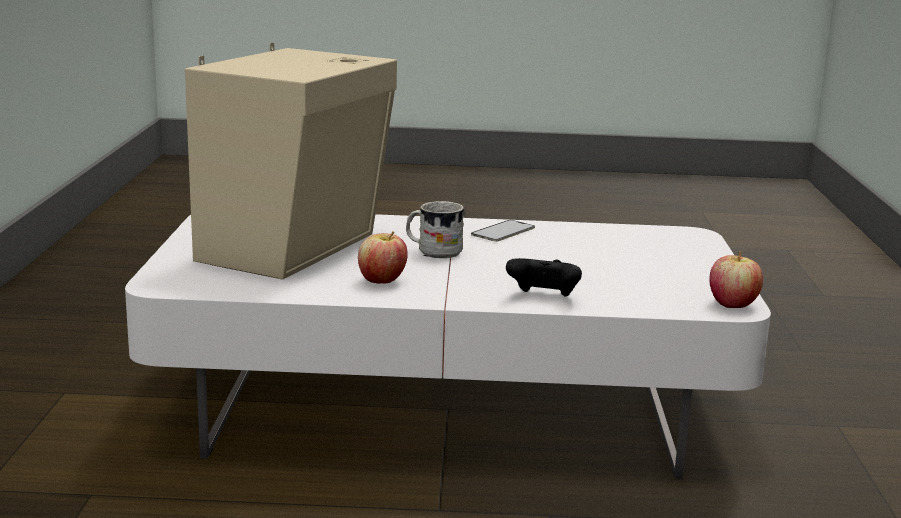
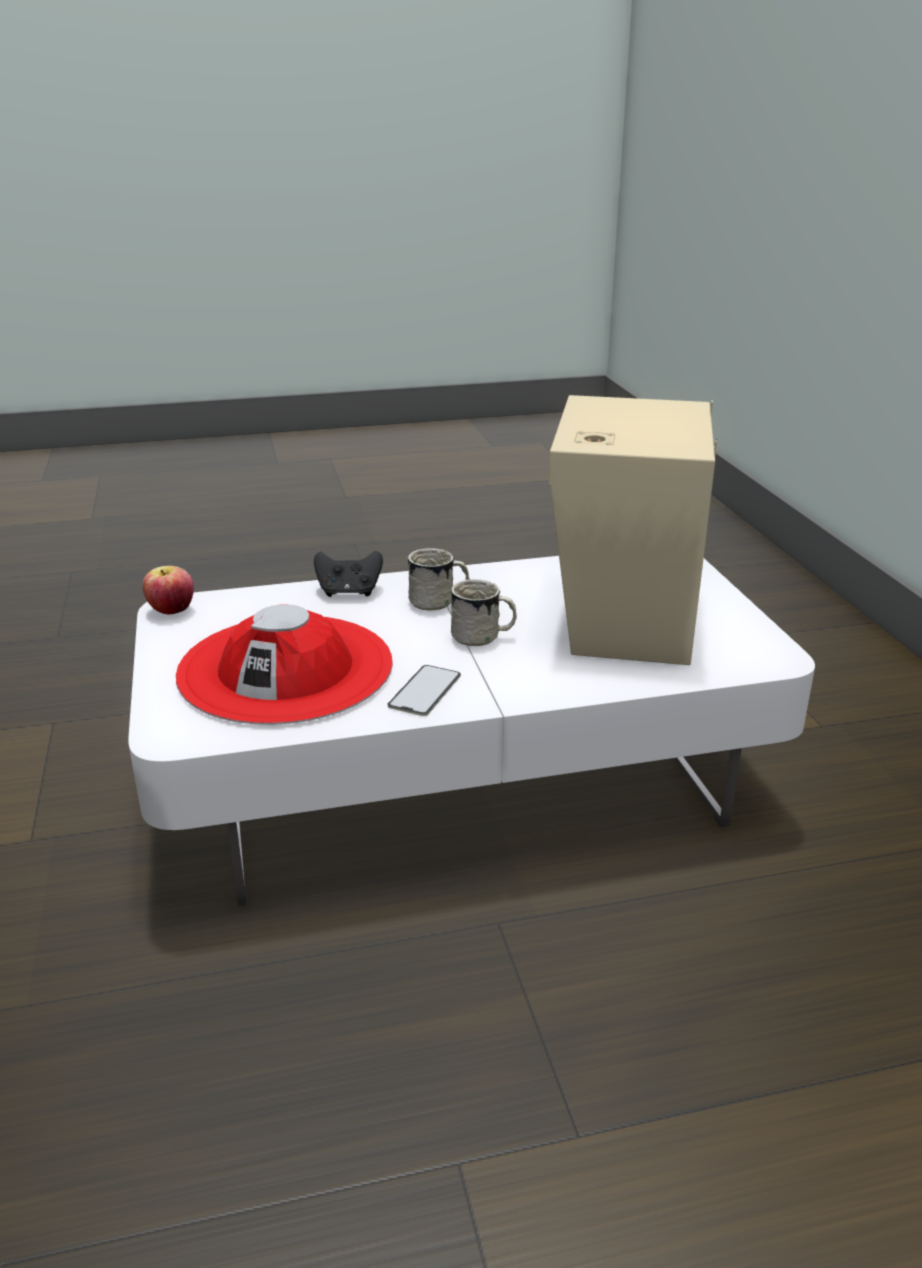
camera: 165 degrees right, 10 degrees up
(382, 281) = (501, 588): apple -> none
(454, 278) = (439, 602): none -> white mug
(611, 254) = (286, 668): none -> red hat

